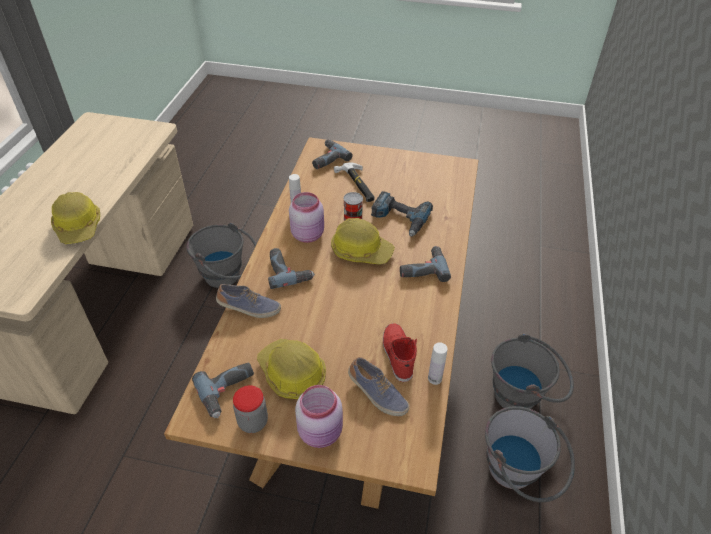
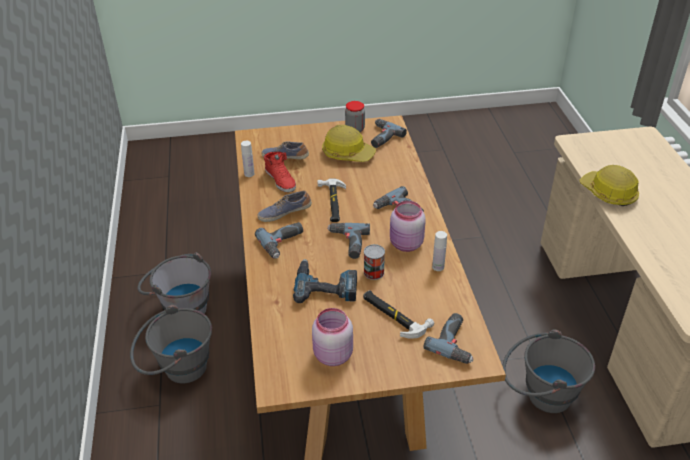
camera: 160 degrees right, 5 degrees down
(249, 308) = (407, 178): shoe -> shoe (284, 213)
(321, 432) = (311, 135): pink jar -> pink jar (332, 355)
(351, 301) = (332, 202): none -> hammer
(361, 250) = (347, 243): hard hat -> power drill

